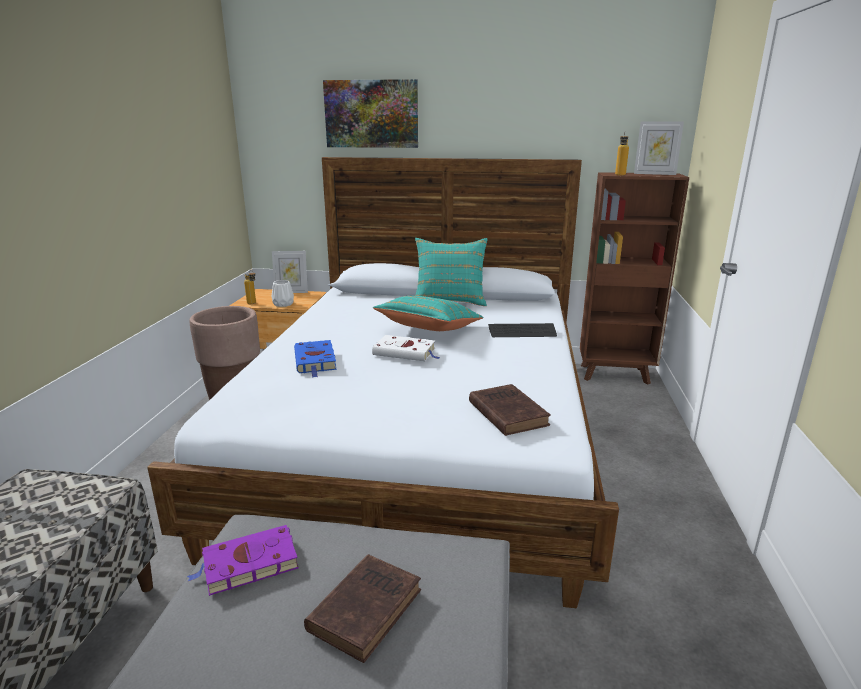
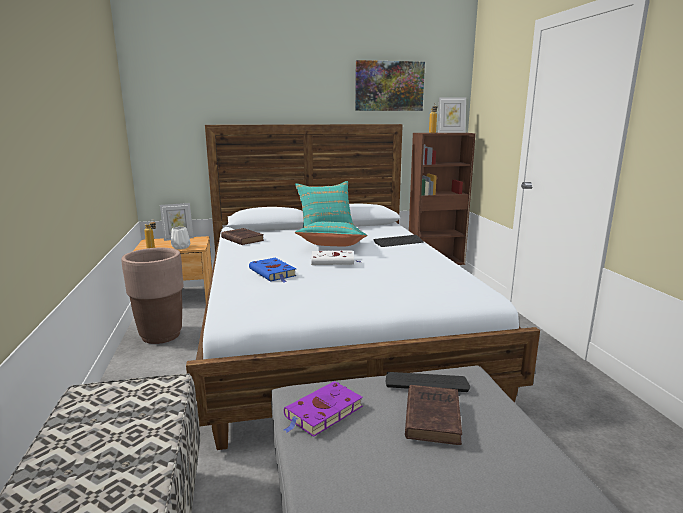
camera: 20 degrees left, 5 degrees down
(371, 114) = (245, 91): picture -> picture (389, 86)
(406, 552) = (426, 382): none -> keyboard
(506, 413) = (441, 285): brown book -> brown book (242, 239)

